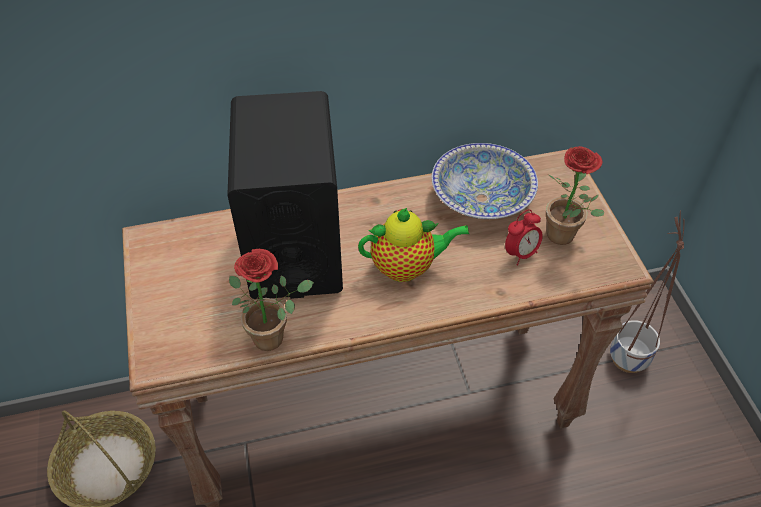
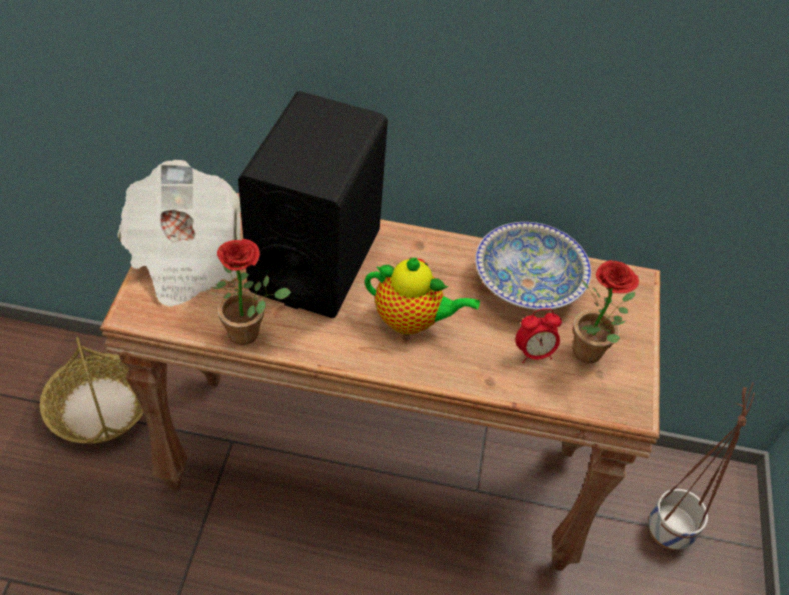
camera: 20 degrees right, 0 degrees up
(174, 292) = (185, 257): none -> newspaper

